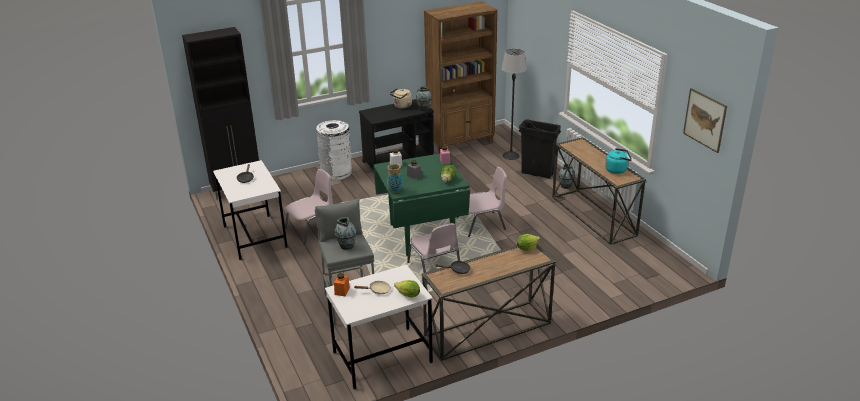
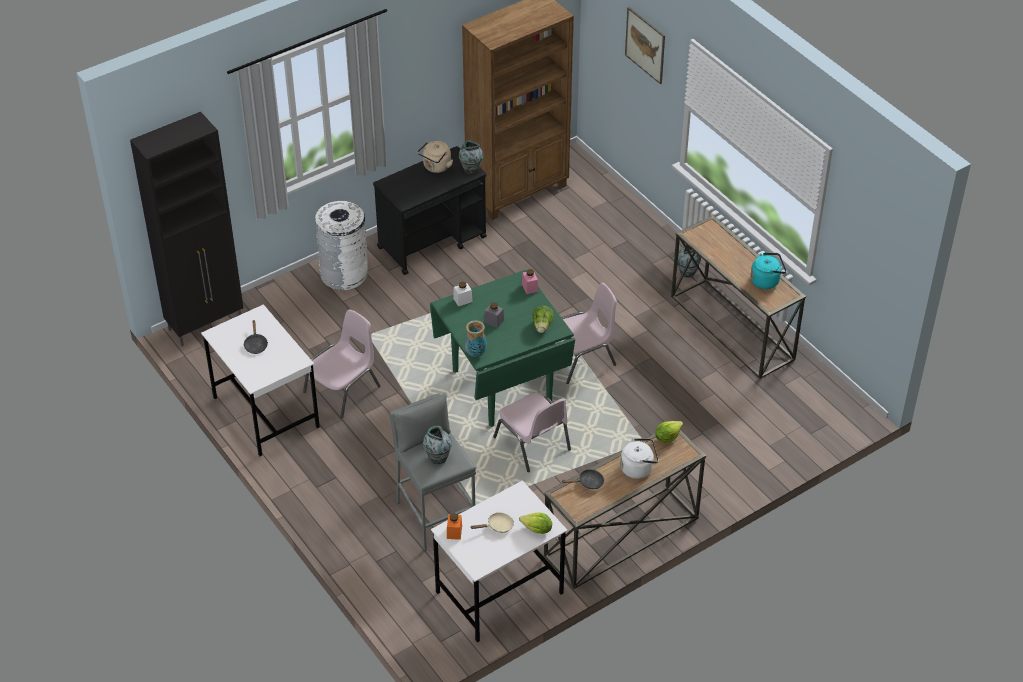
camera: 10 degrees left, 15 degrees up
(500, 265) = (638, 468): none -> white kettle
(511, 156) = (599, 215): floor lamp -> none
(537, 174) = (643, 250): black trash can -> none
(704, 120) = (882, 243): picture -> picture (645, 45)

